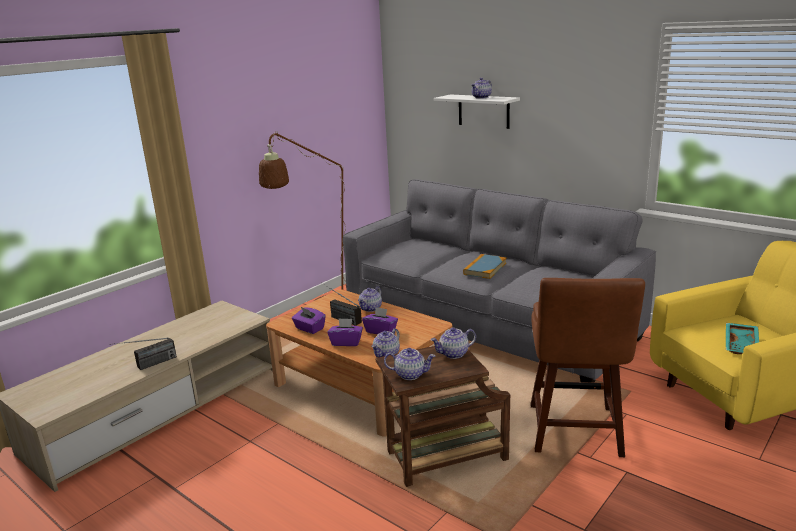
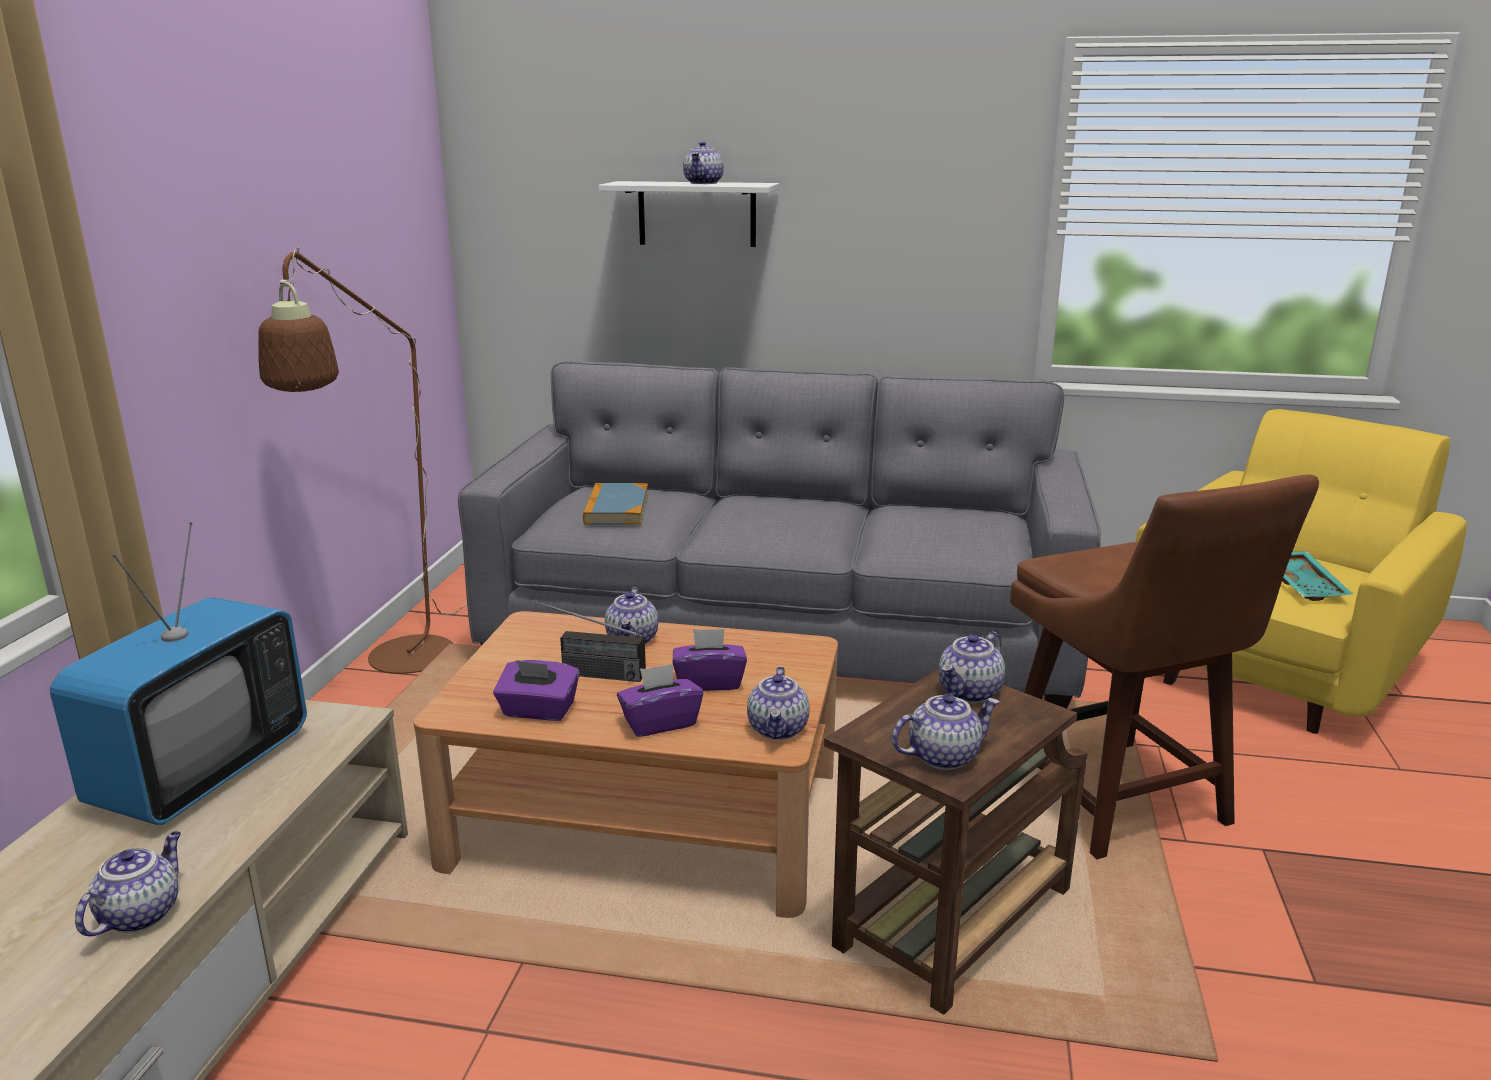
camera: 30 degrees left, 0 degrees up
(147, 366) = (140, 914): radio -> teapot
(196, 327) = (202, 772): none -> television
(485, 268) = (801, 522): book -> book (616, 508)

